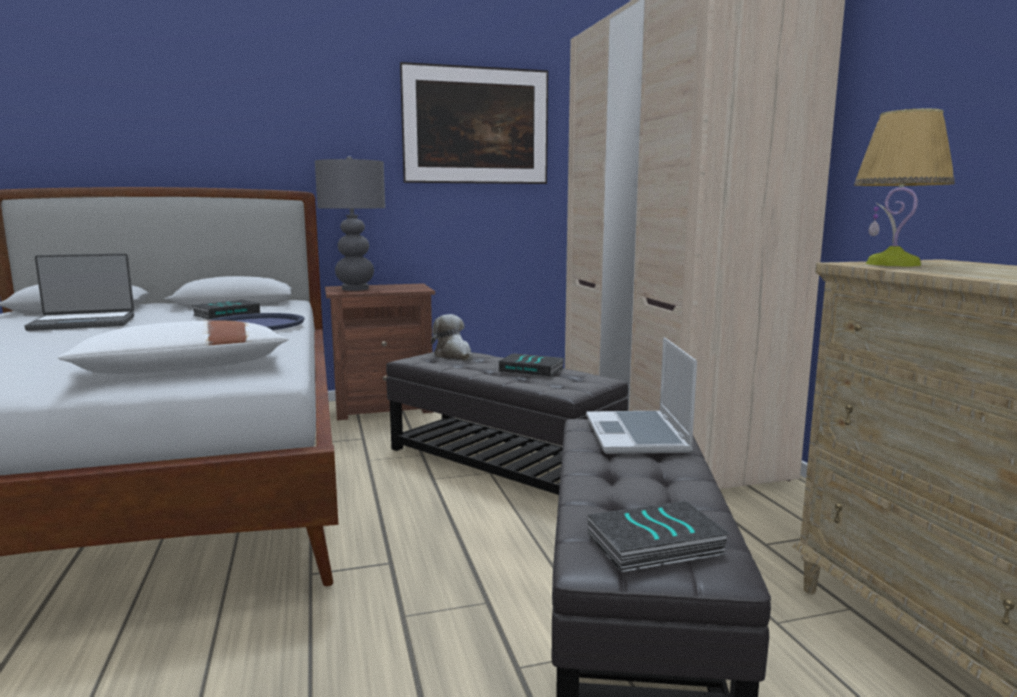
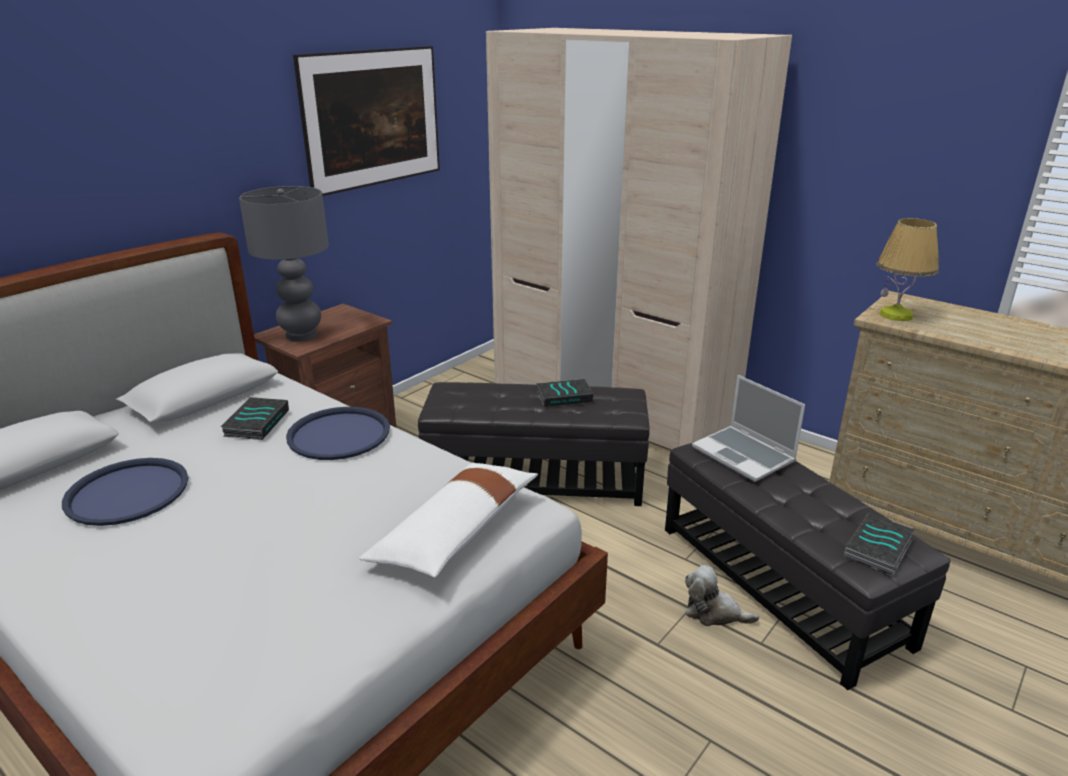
camera: 35 degrees left, 15 degrees up
(84, 323) = (127, 492): laptop -> blue tray
(454, 356) = (468, 394): plush toy -> plush toy (714, 612)

